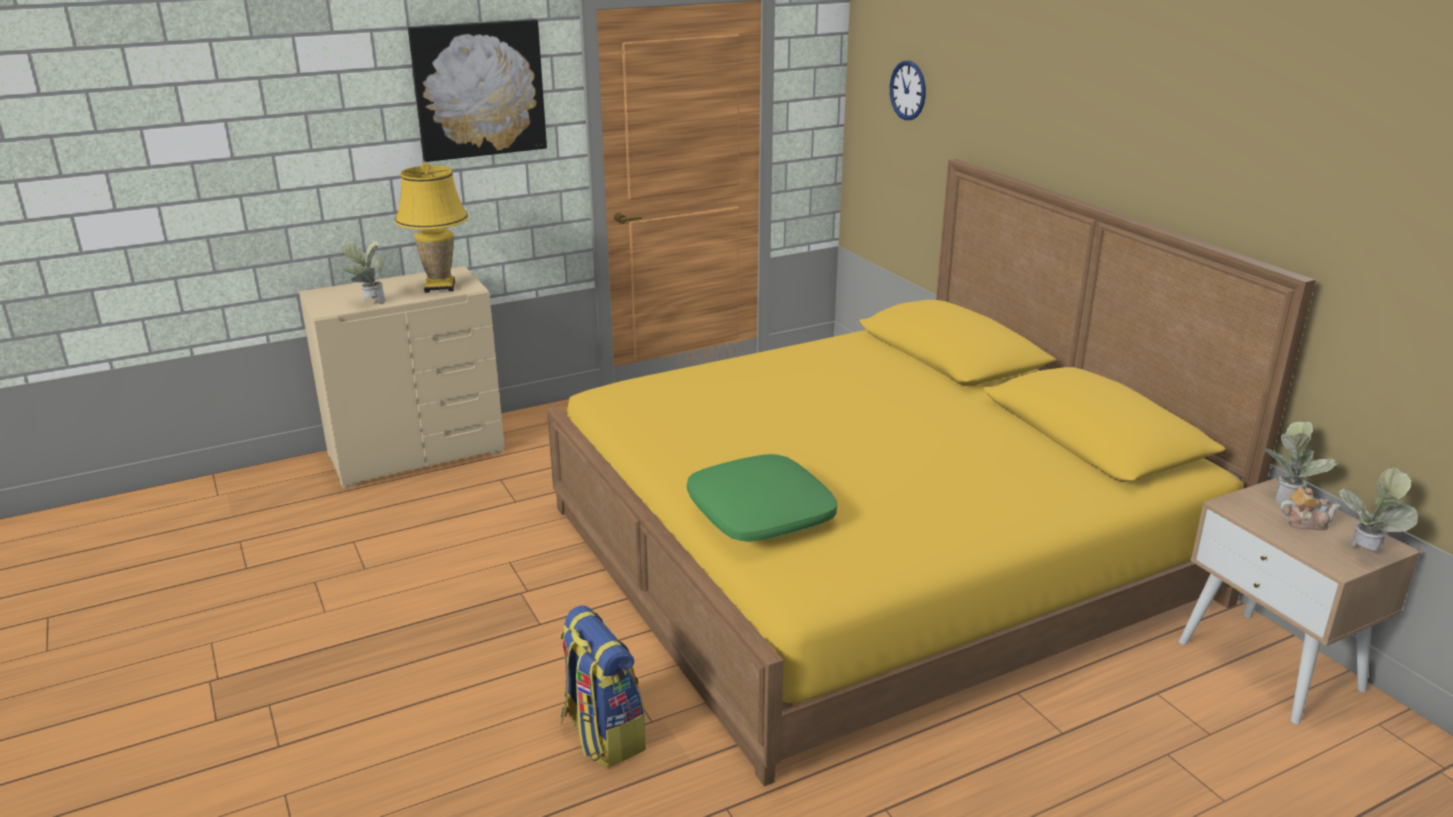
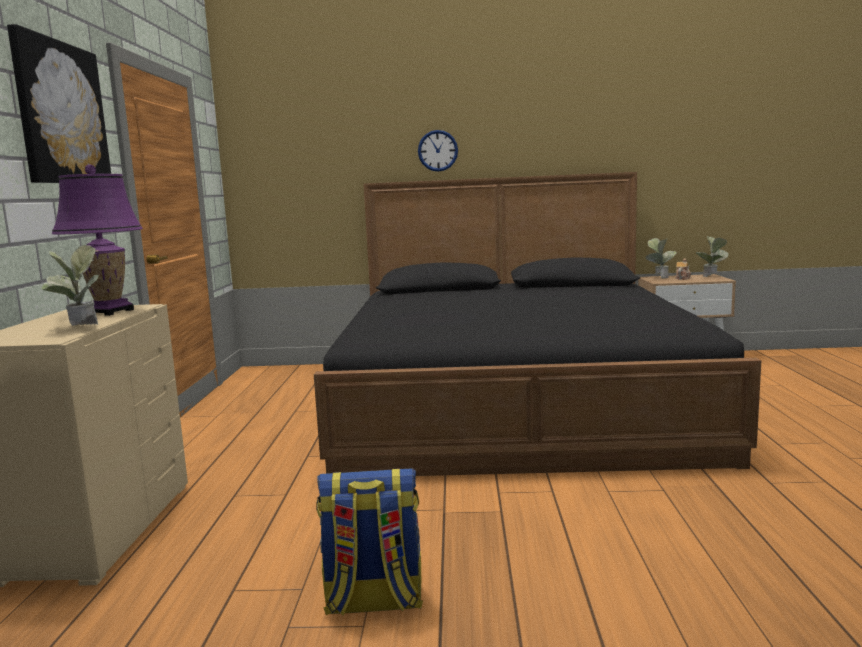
camera: 60 degrees left, 15 degrees down
(440, 287) = (109, 312): yellow table lamp -> purple table lamp
(601, 735) = (672, 509): backpack -> backpack (373, 602)
(761, 513) = (608, 324): green pillow -> none
(872, 552) = (514, 402): yellow bed -> black bed
(908, 90) = (299, 152): wall clock -> wall clock (438, 150)

